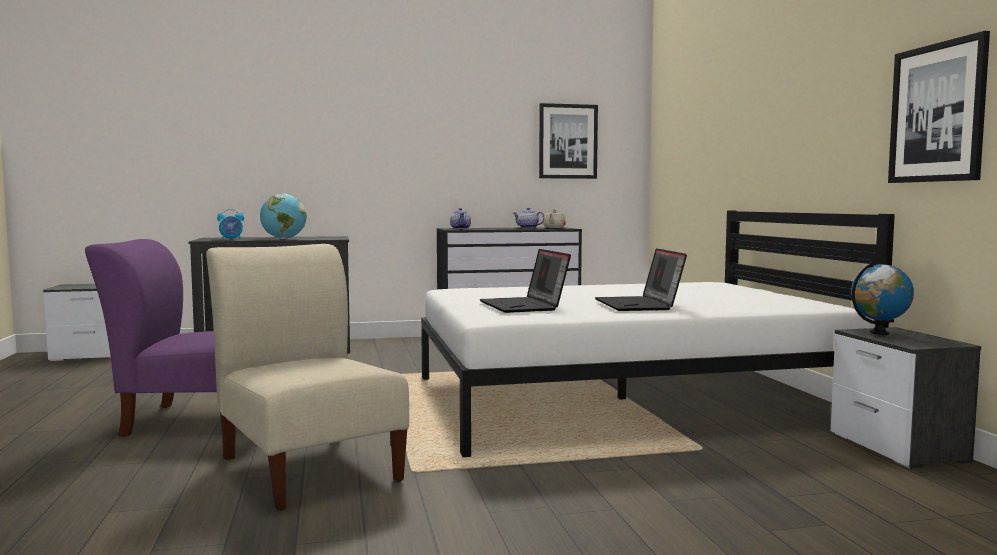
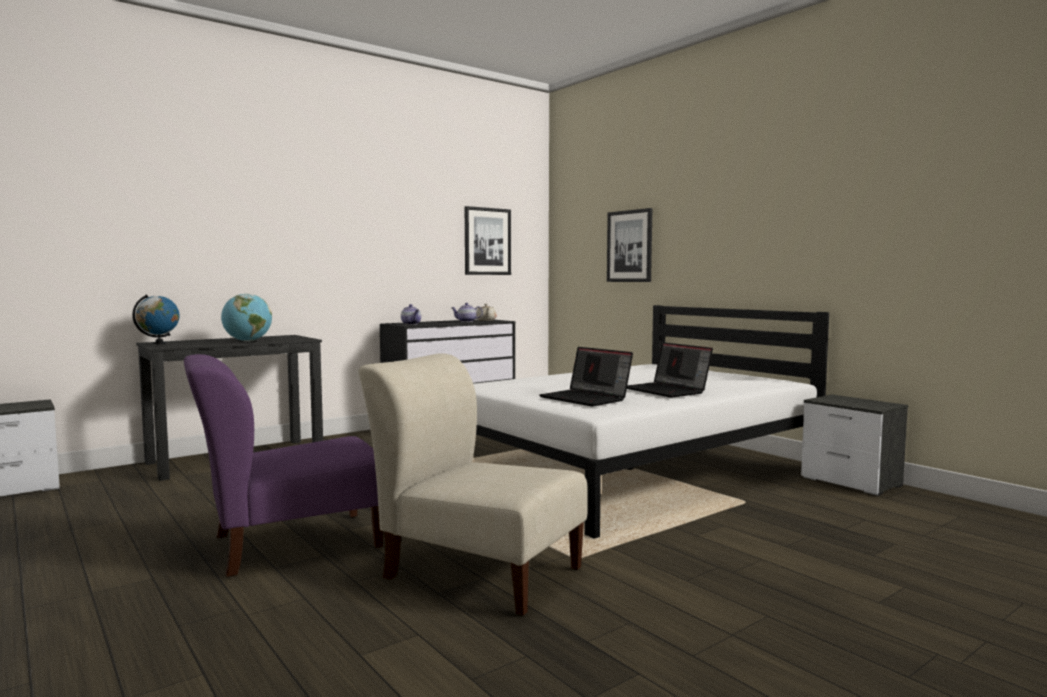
camera: 25 degrees left, 0 degrees up
(231, 239) = (191, 344): alarm clock -> none
(879, 333) = (836, 400): globe -> globe (159, 343)
(937, 113) = (863, 241): picture -> picture (630, 246)

